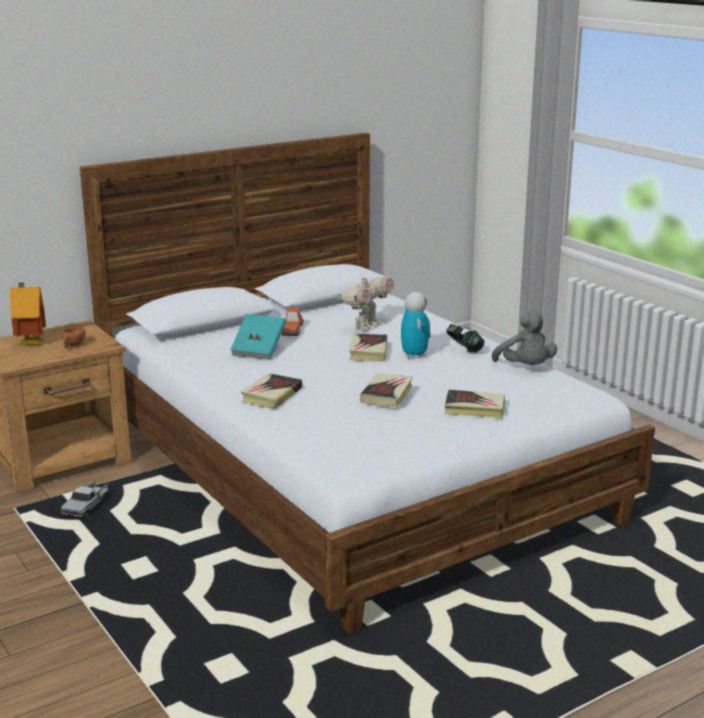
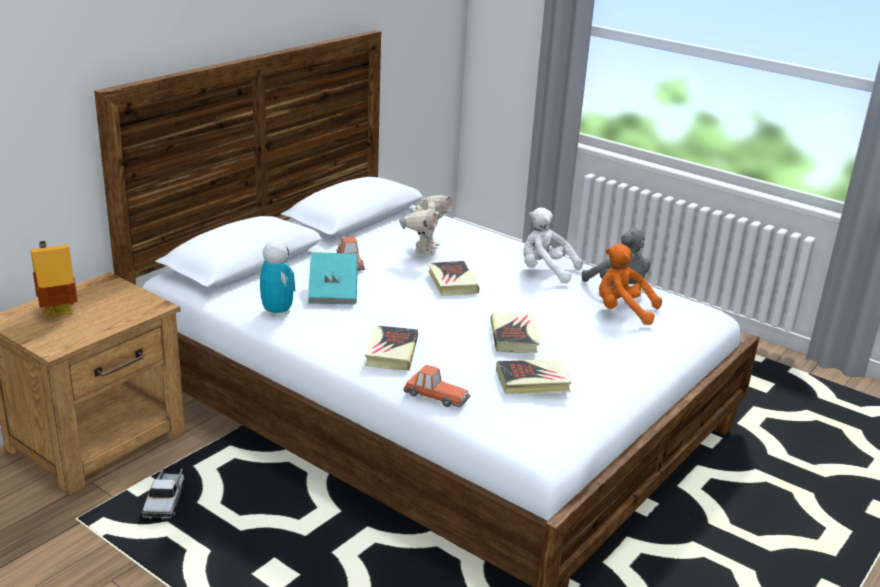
camera: 20 degrees left, 5 degrees up
(73, 346) = (114, 311): brown cup -> none
(282, 428) = (435, 396): none -> toy car
(414, 355) = (501, 282): toy robot -> toy robot (277, 312)
(464, 351) = (545, 271): headphones -> white plush toy
(474, 408) = (610, 343): book -> book (533, 381)
(510, 387) = (622, 311): none -> orange plush toy

